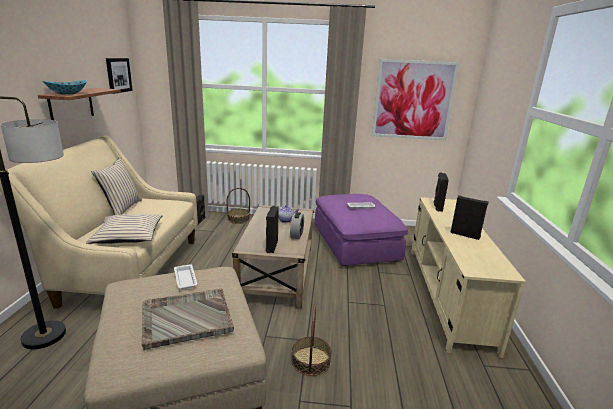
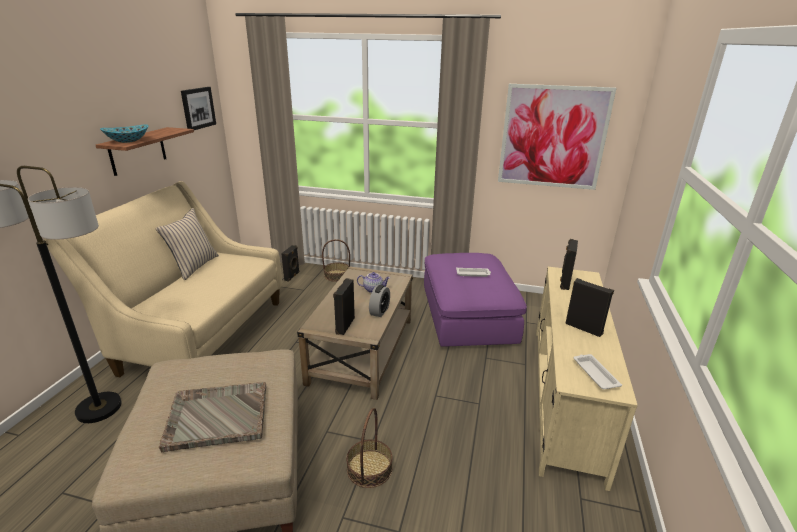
camera: 10 degrees right, 5 degrees up
(128, 236) = (189, 303): beige pillow -> none
(185, 278) = (232, 364): white tray -> white tray (594, 373)

